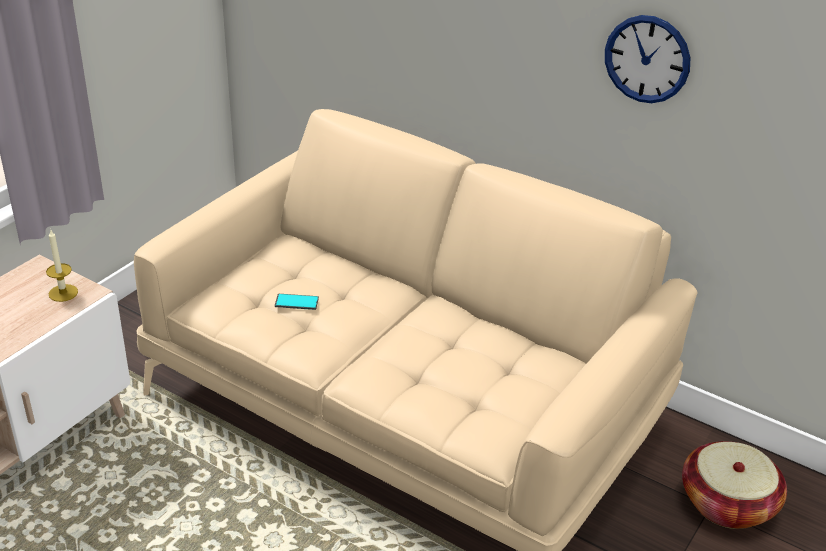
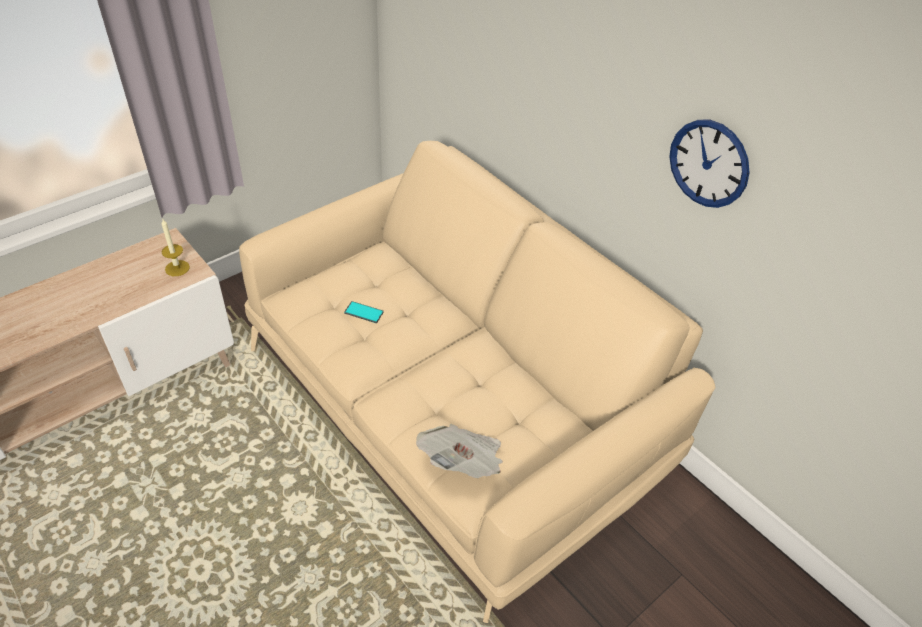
camera: 15 degrees right, 10 degrees up
(470, 416) = (462, 463): none -> newspaper
(727, 503) = (698, 575): basket -> none

